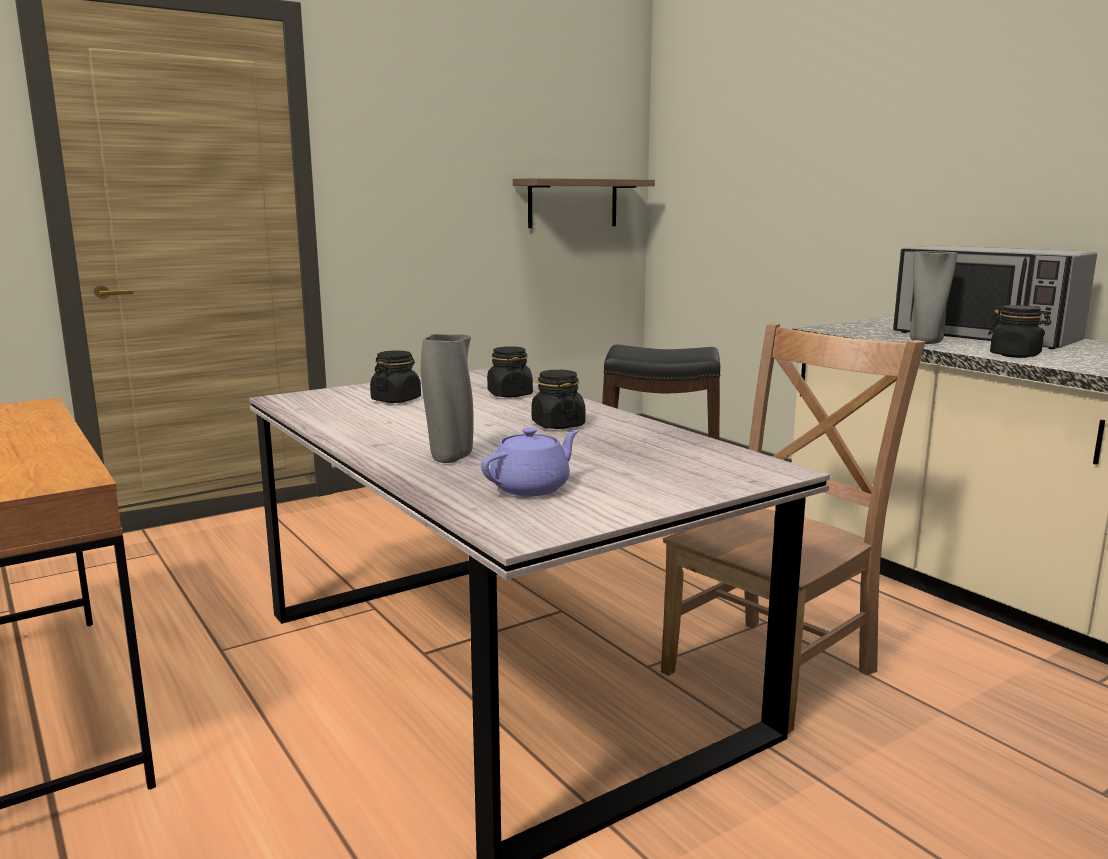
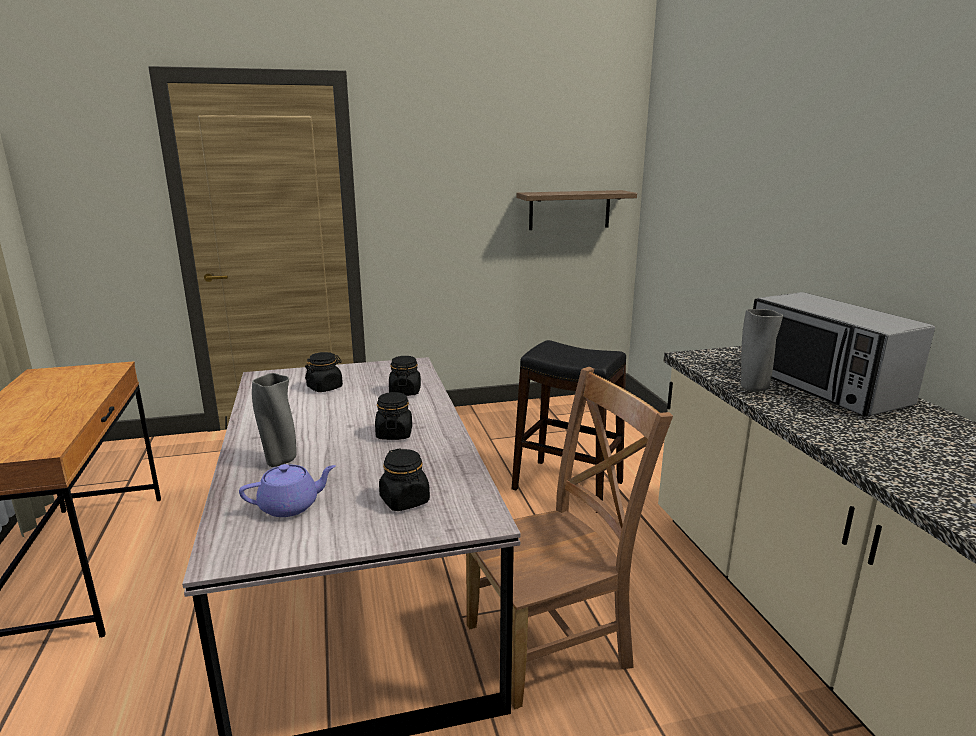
camera: 20 degrees right, 5 degrees up
(1015, 355) = (811, 421): black jar -> black jar (405, 500)

